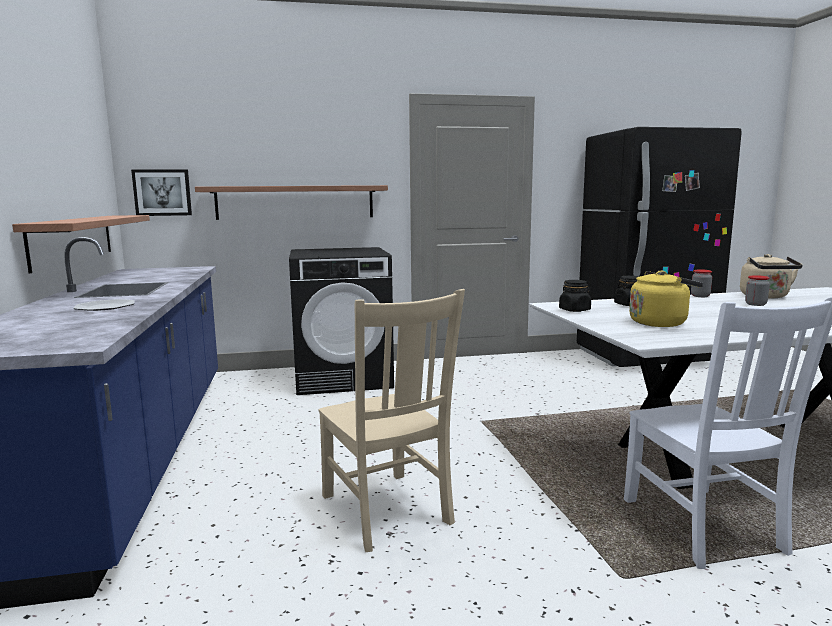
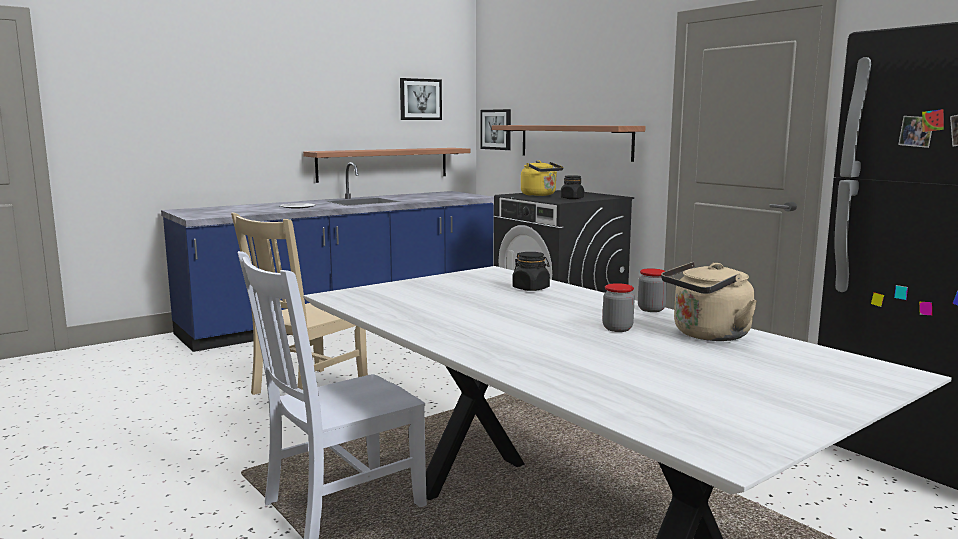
camera: 65 degrees right, 0 degrees up
(85, 152) = (420, 99): none -> picture
(574, 310) = (470, 276): black jar -> black jar (572, 198)
(660, 323) = (429, 298): yellow kettle -> yellow kettle (540, 195)

